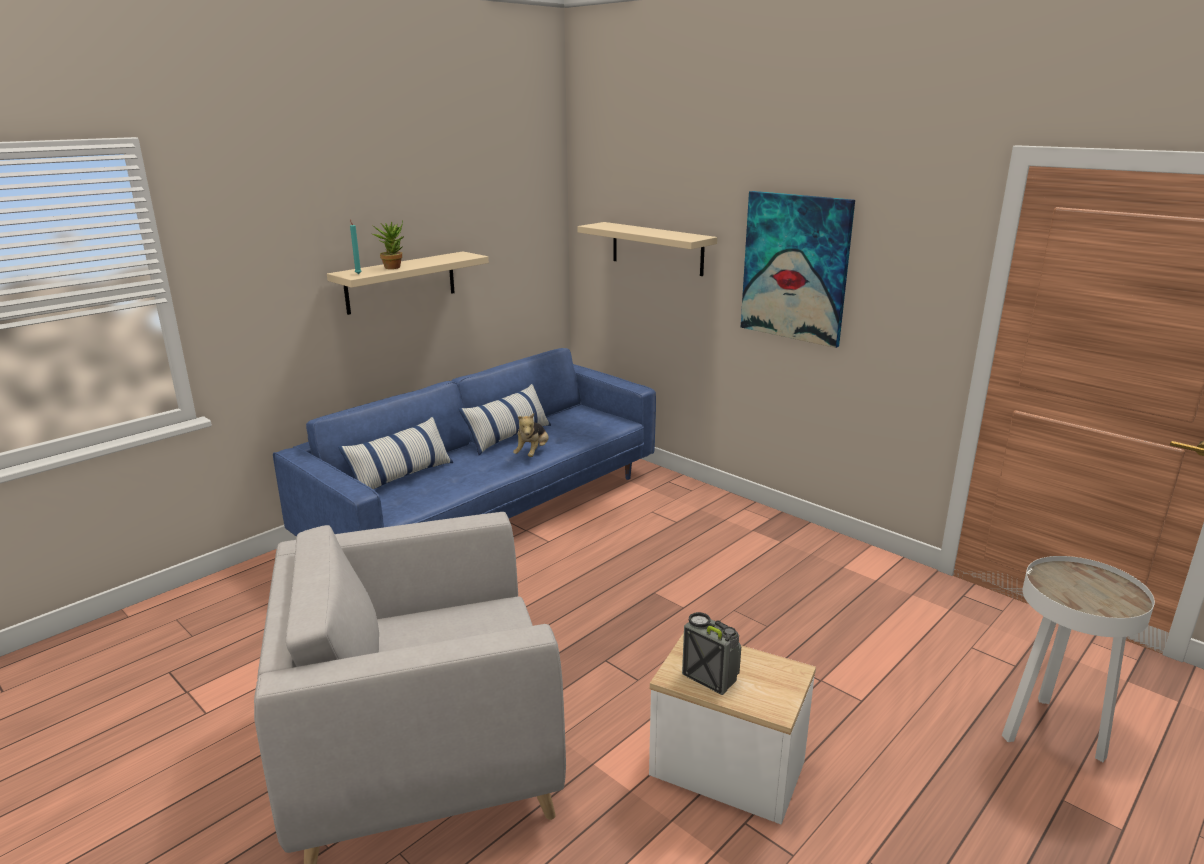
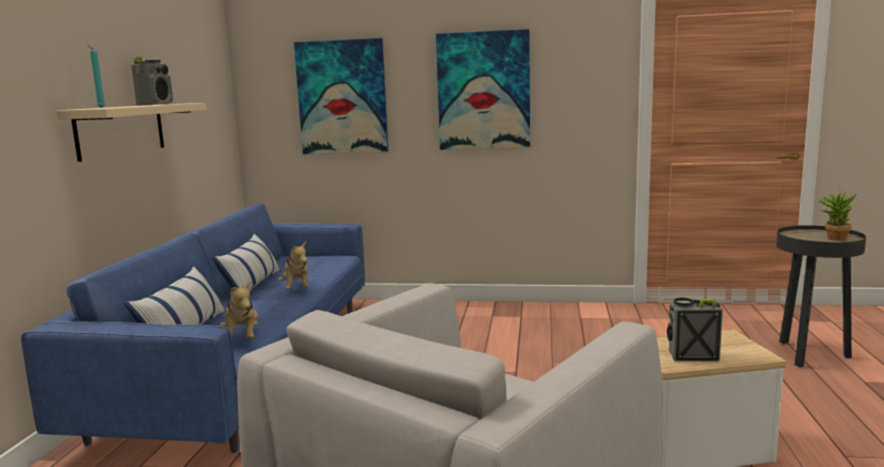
camera: 35 degrees left, 10 degrees down
(393, 267) = (126, 106): potted plant -> potted plant (833, 238)
(427, 497) = (243, 337): none -> plush toy
(436, 258) = (155, 104): none -> radio
(657, 248) = (342, 97): beige shelf -> picture
(1050, 733) = (810, 355): white side table -> black side table

